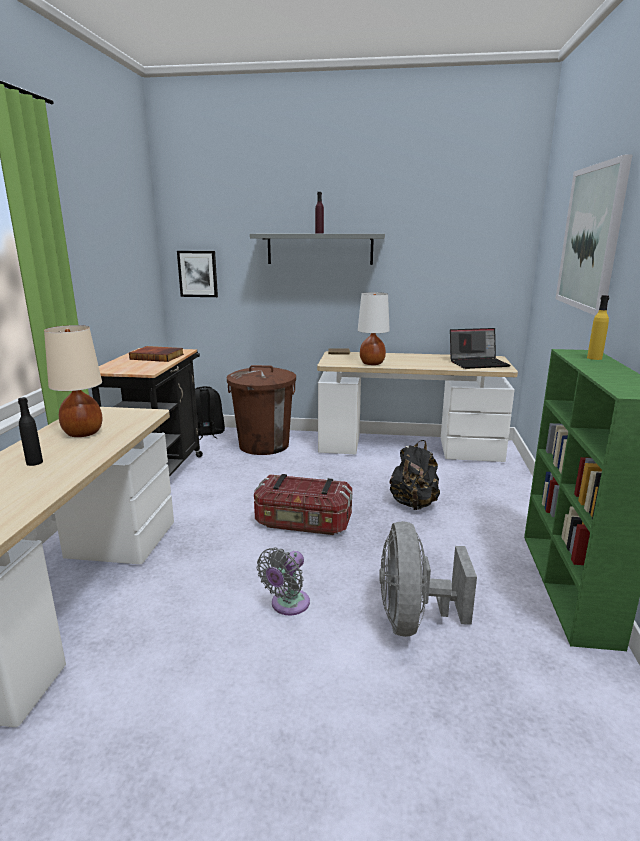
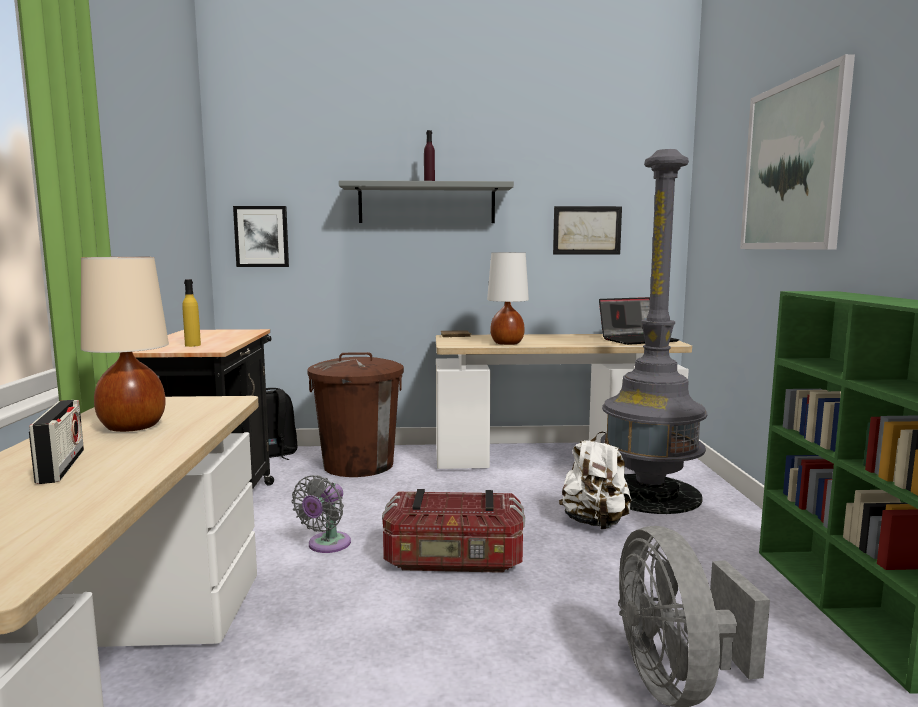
camera: 10 degrees left, 10 degrees down
(34, 462) = (61, 466): black bottle -> radio
(158, 356) = (218, 336): book -> none
(287, 605) = (479, 682): grey fan -> grey fan (326, 545)
(414, 504) = (595, 523): black backpack -> white backpack
(447, 271) = (587, 230): none -> picture
(466, 484) = (649, 493): none -> grey floor lamp
(594, 358) = (848, 294): yellow bottle -> yellow bottle (192, 345)

